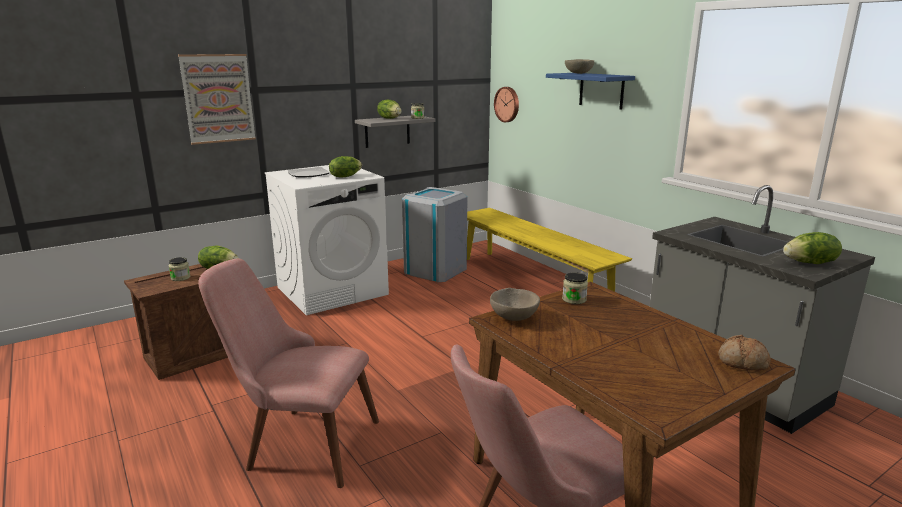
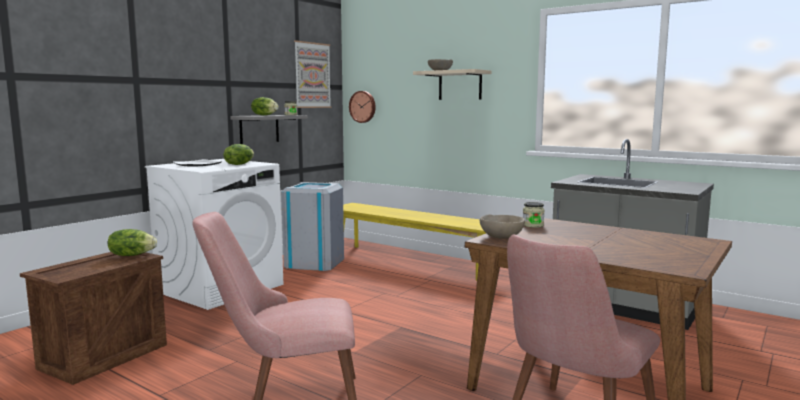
camera: 20 degrees left, 10 degrees down
(180, 278) = (91, 265): jar -> none
(218, 98) = (99, 86): picture -> picture (312, 75)
(601, 90) = (460, 85): blue shelf -> beige shelf
(742, 362) = (696, 241): bread -> none
(810, 263) = (680, 188): lettuce -> none

